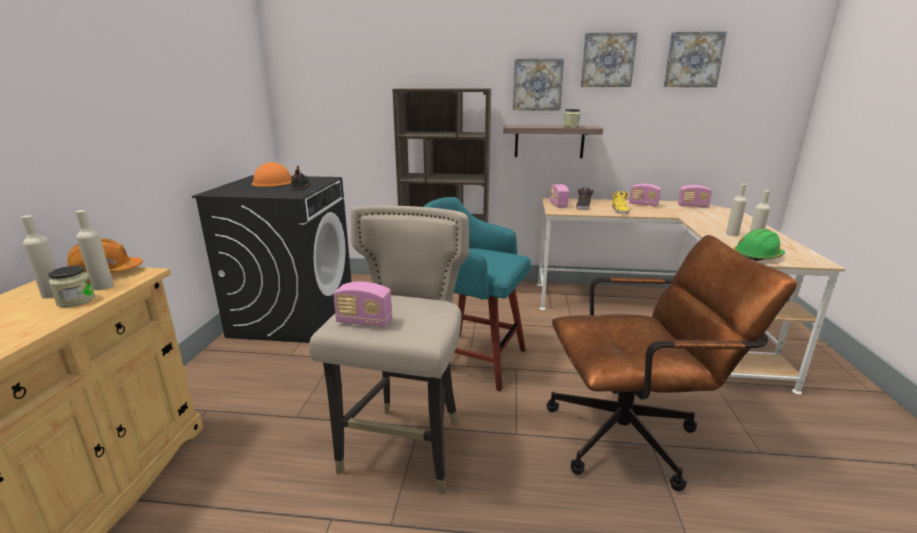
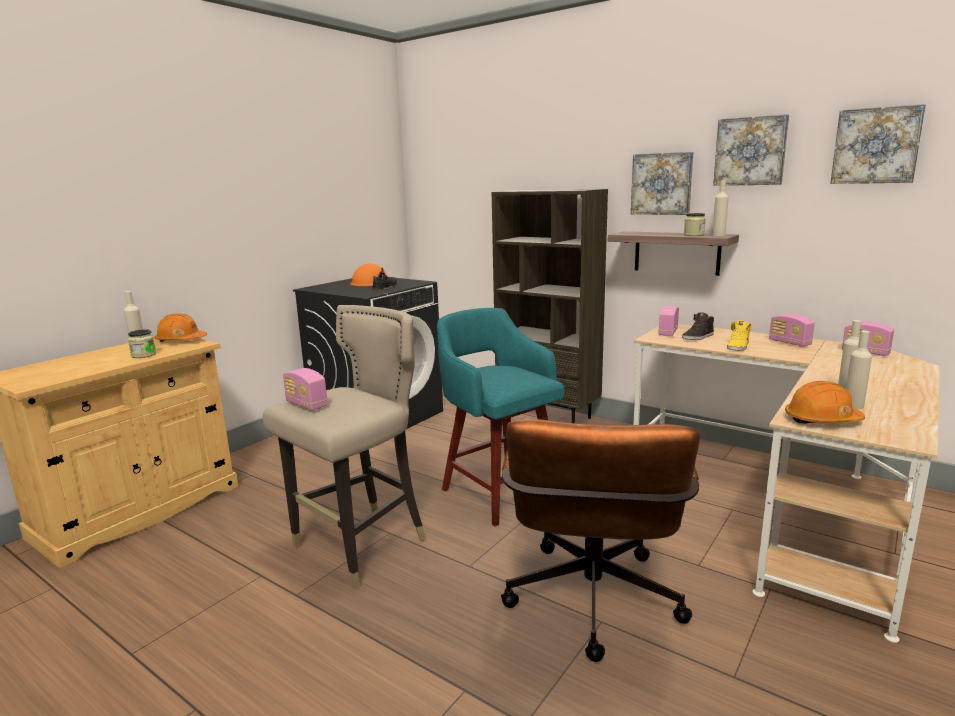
camera: 30 degrees right, 5 degrees down
(103, 286) = (168, 349): beige bottle -> beige bottle (718, 235)
(635, 435) = (592, 608): brown office chair -> brown office chair turned 75 degrees clockwise
(757, 257) = (822, 420): green hard hat -> orange hard hat

